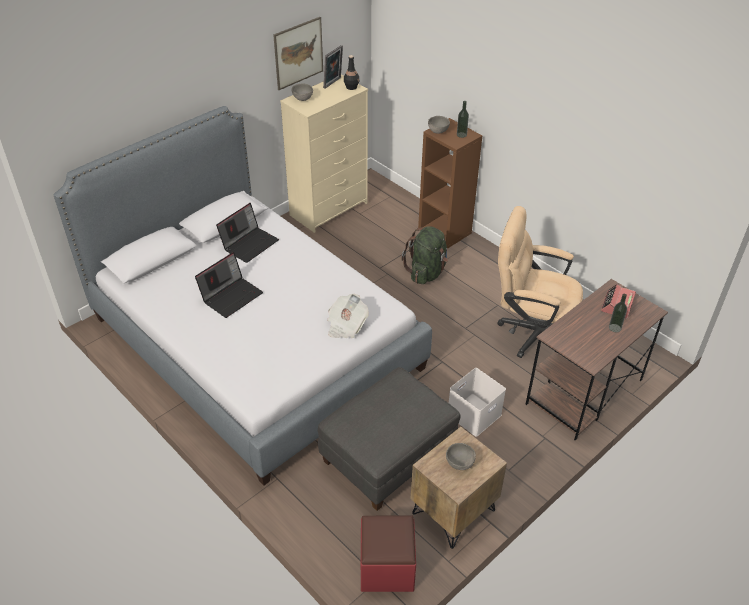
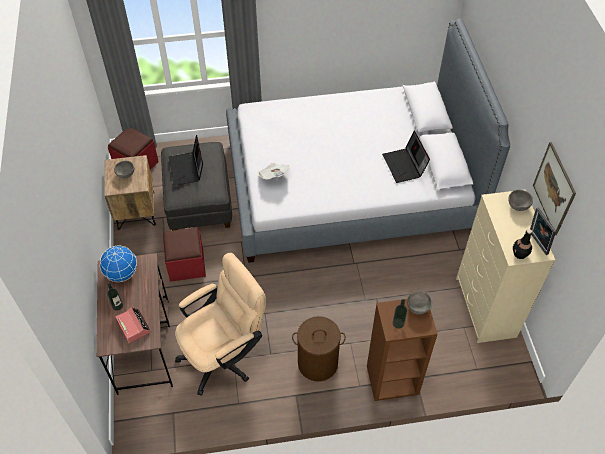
camera: 125 degrees right, 10 degrees up
(231, 296) = (352, 133): laptop -> laptop (187, 169)
(426, 272) = (346, 328): green backpack -> none
(474, 415) = (186, 264): white storage box -> red ottoman
(475, 274) = (317, 363): none -> brown laundry basket
(585, 346) = (122, 274): none -> globe

